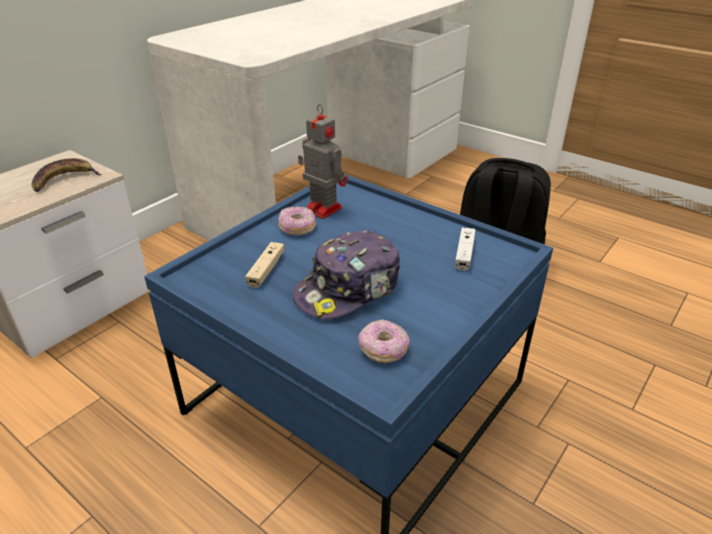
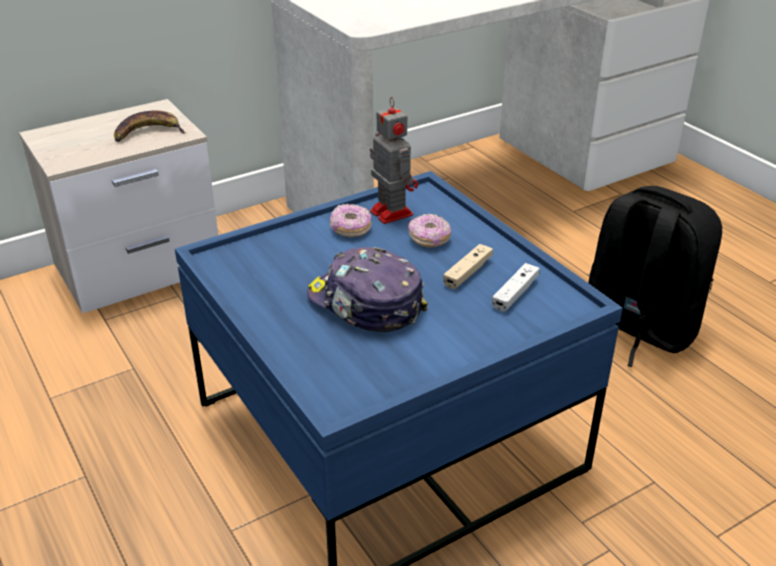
camera: 20 degrees right, 0 degrees up
(266, 270) = (294, 267): beige game controller -> beige game controller (467, 272)
(349, 289) = (365, 304): cap -> cap turned 60 degrees clockwise
(383, 350) = (362, 371): donut -> donut (429, 239)

